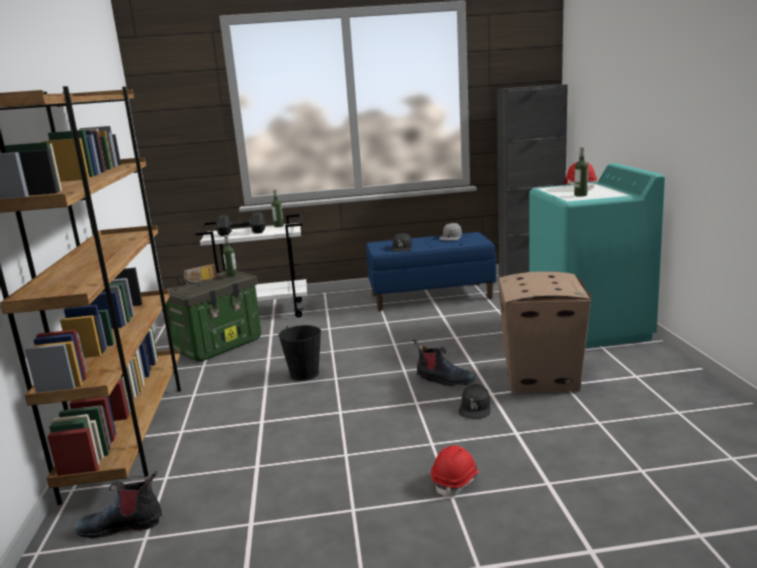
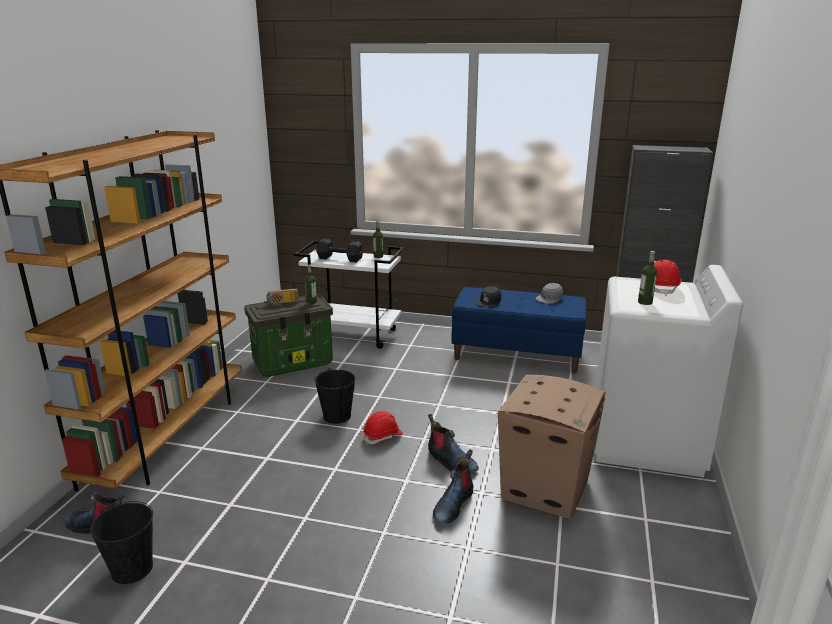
camera: 20 degrees right, 5 degrees up
(195, 547) = (132, 569): none -> black bucket
(456, 481) = (371, 582): red hard hat -> red hard hat (383, 436)
(475, 408) = (453, 504): black cap -> boot
(589, 329) = (645, 441): turquoise washing machine -> white washing machine

